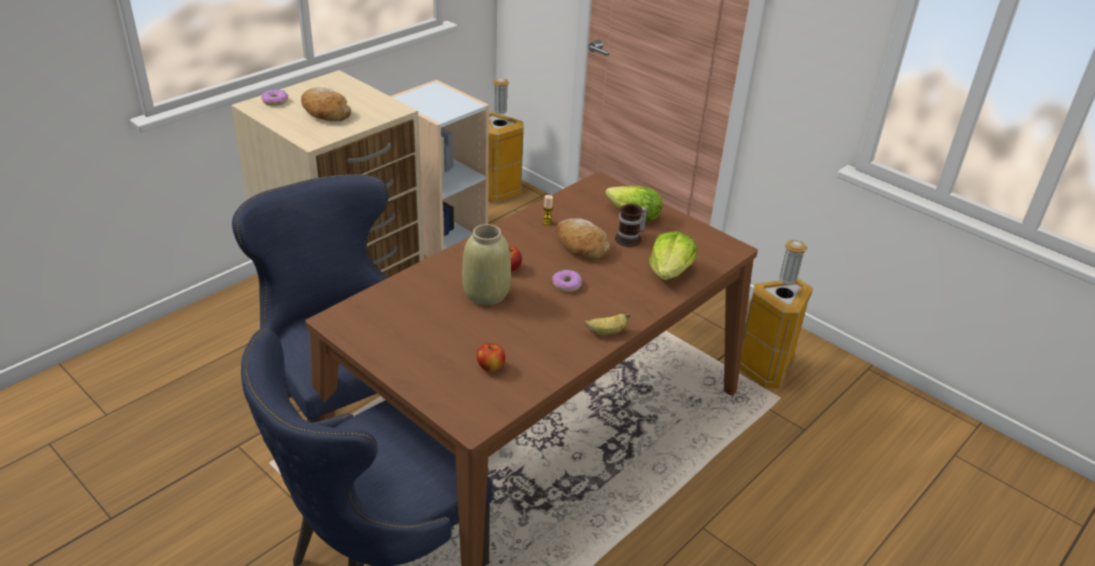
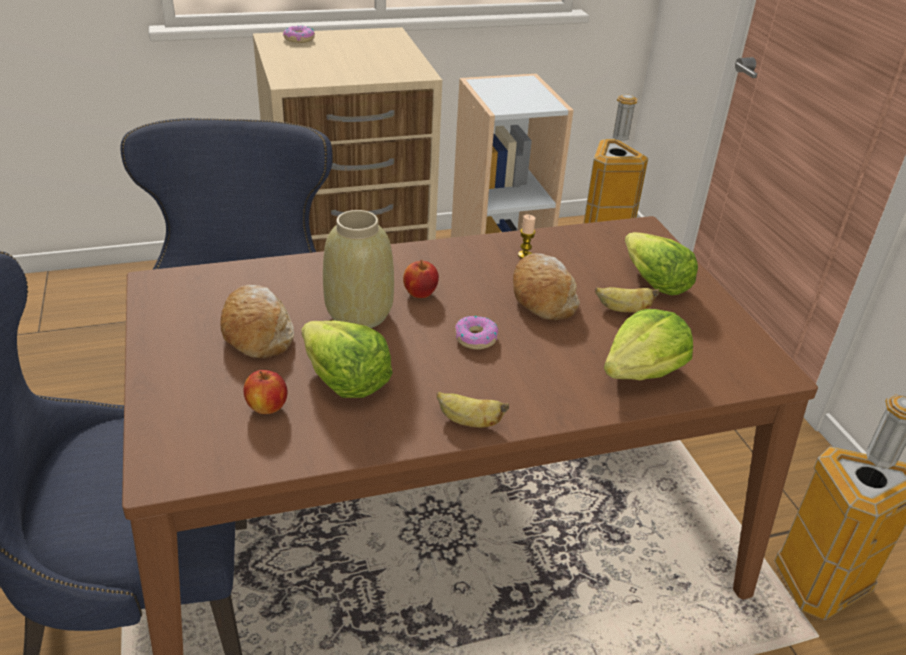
camera: 30 degrees right, 0 degrees up
(325, 113) = (336, 59): bread -> bread (257, 332)
(519, 336) = (345, 380): none -> lettuce
(631, 239) = (623, 310): mug -> banana

